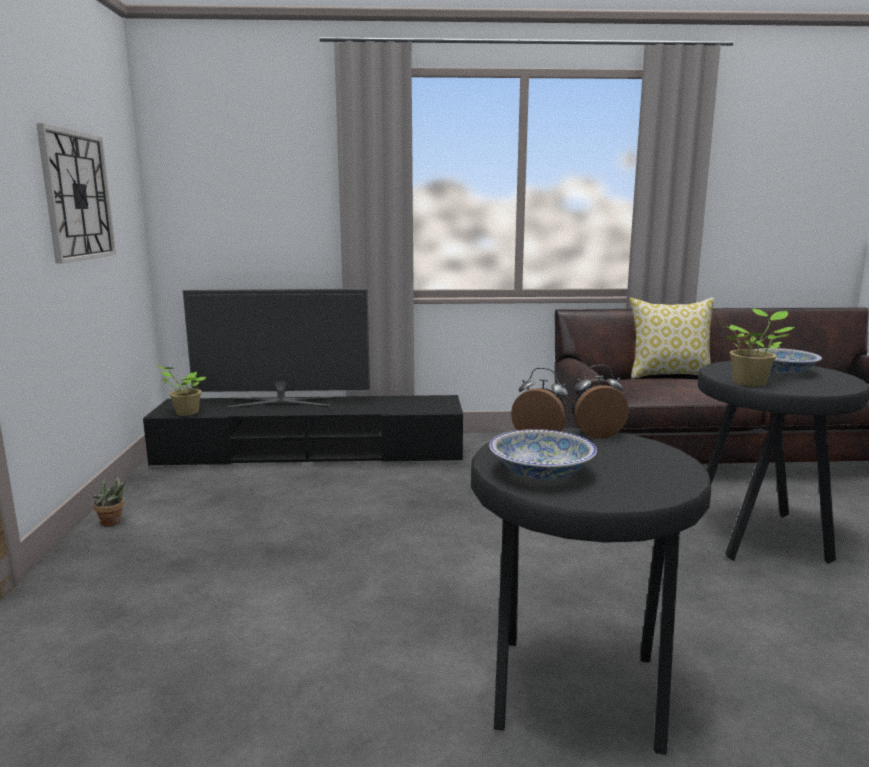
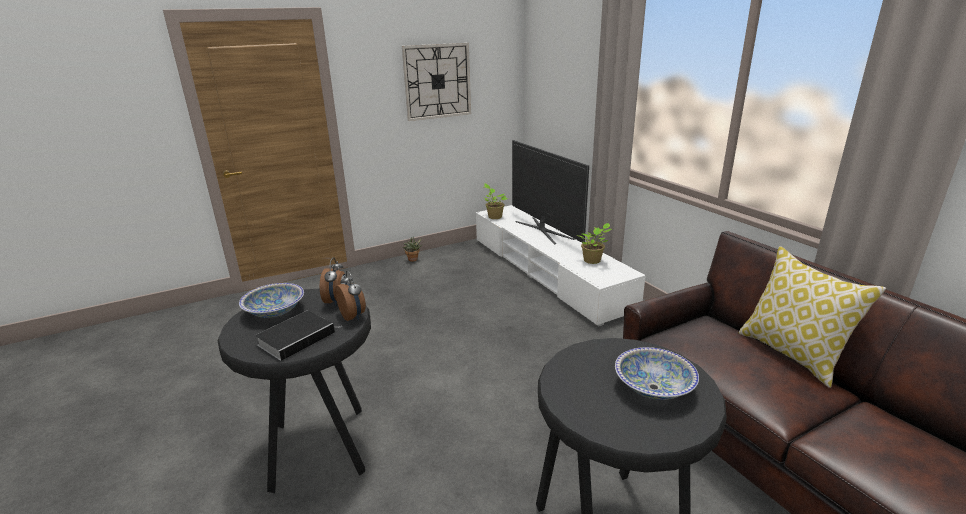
camera: 65 degrees right, 10 degrees up
(312, 453) = (547, 272): black tv stand -> white tv stand
(640, 464) = (298, 337): none -> book
(751, 382) = (573, 369): potted plant -> potted plant (593, 261)

